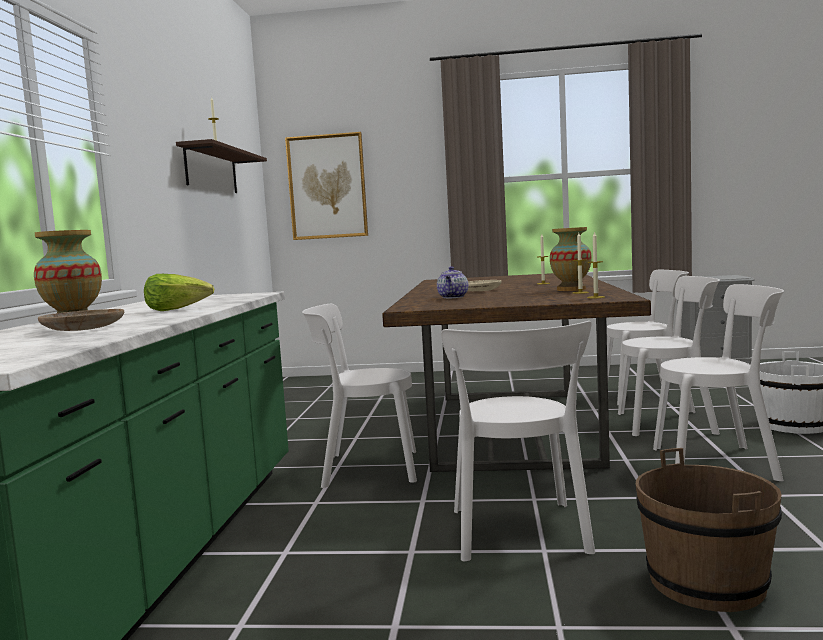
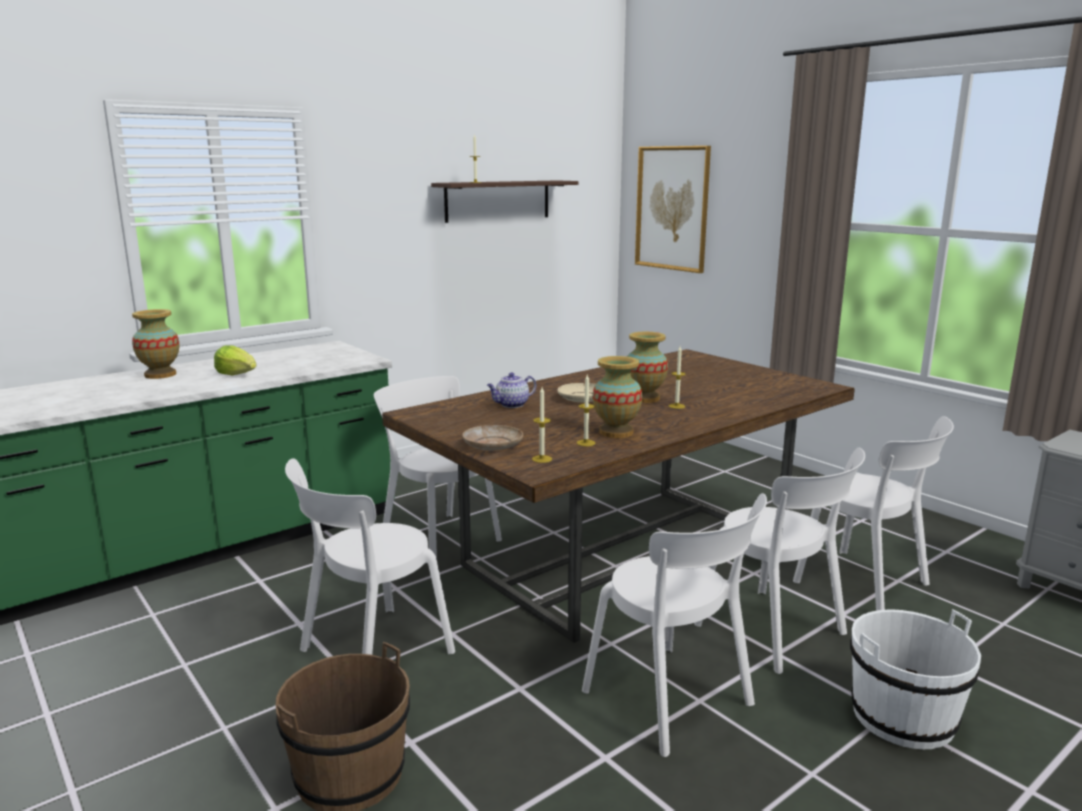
camera: 45 degrees right, 10 degrees up
(83, 328) = (124, 388): beige plate -> beige plate (492, 445)
(512, 285) = (645, 398): none -> vase

